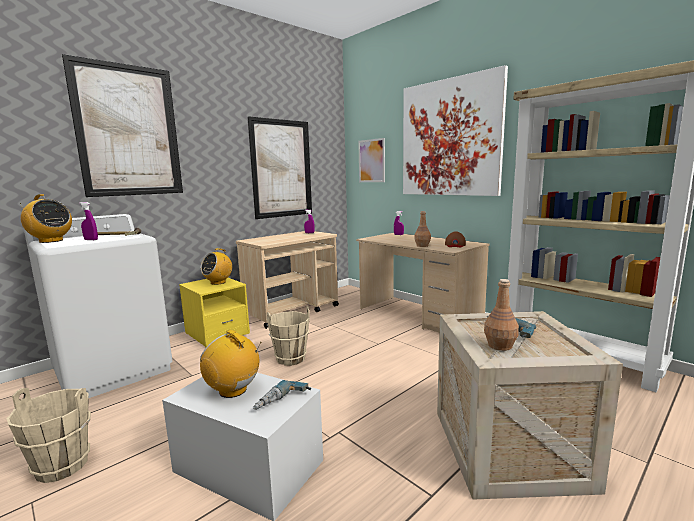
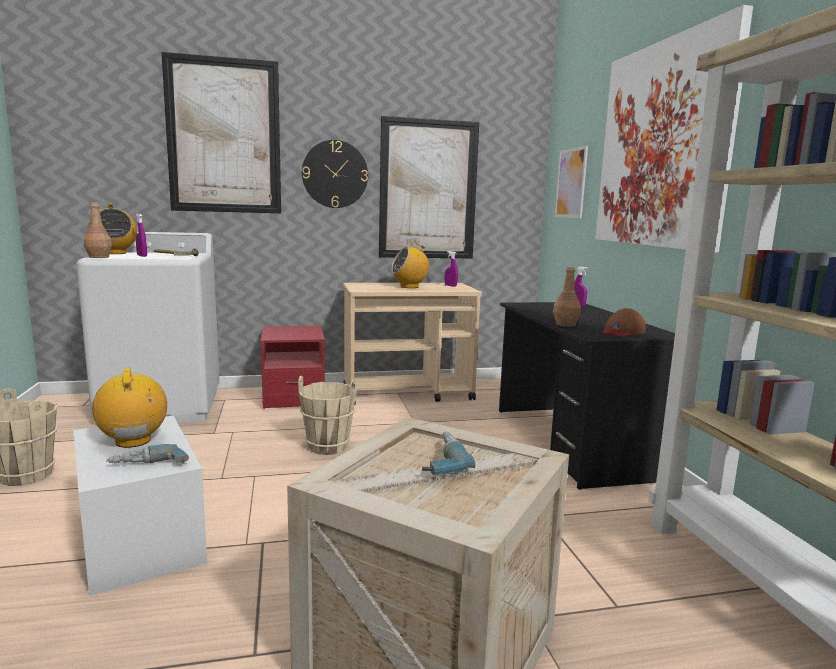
camera: 30 degrees right, 0 degrees up
(217, 333) = (293, 397): yellow nightstand -> red nightstand
(218, 282) = (301, 332): radio -> radio (409, 287)
(219, 160) = (335, 174): none -> wall clock
(418, 315) = (572, 442): beige desk -> black desk
(499, 345) = (382, 472): brown bottle -> brown bottle (99, 257)

